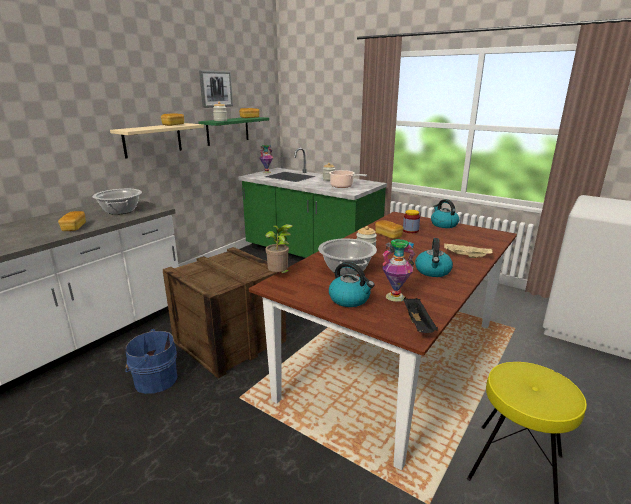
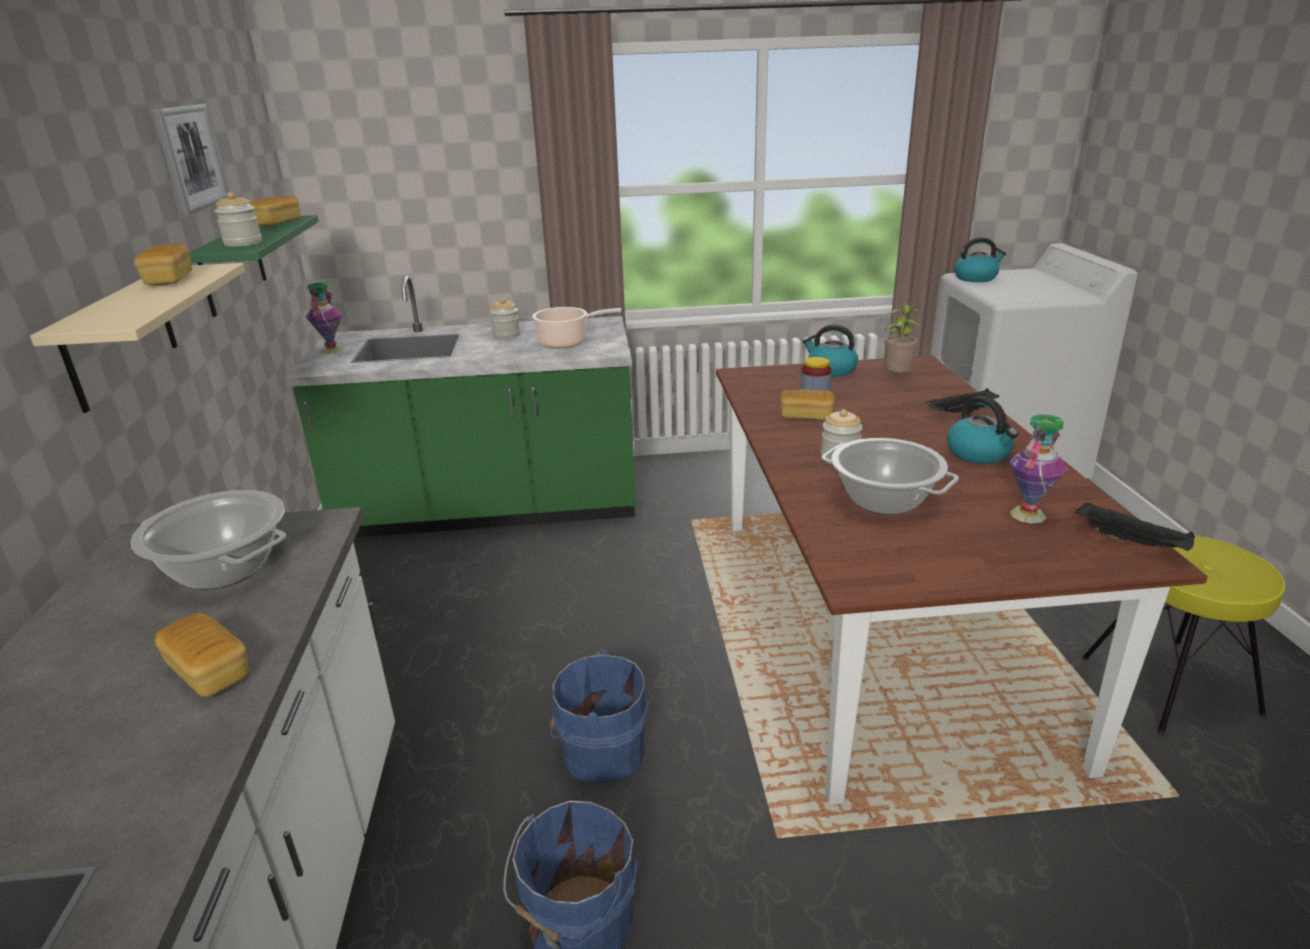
camera: 40 degrees left, 5 degrees up
(229, 341) = (599, 751): crate -> blue bucket
(279, 275) = (825, 559): potted plant -> potted plant (897, 378)
(350, 299) = (995, 547): kettle -> kettle (976, 278)
(466, 256) = (960, 413): beige tray -> black tray

